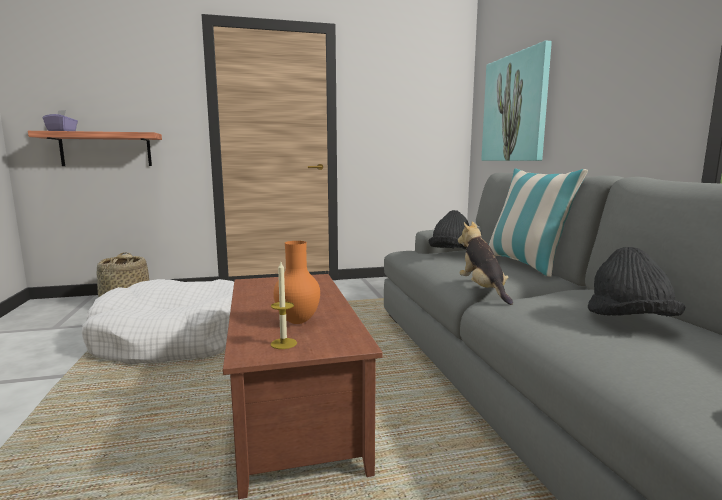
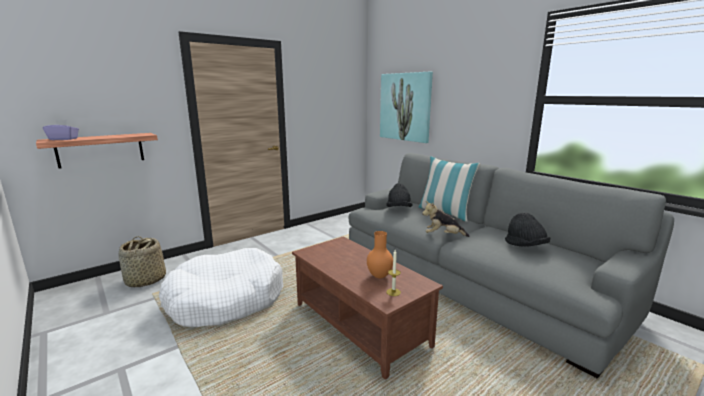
camera: 25 degrees left, 5 degrees up
(483, 290) = (443, 236): plush toy -> plush toy turned 45 degrees counterclockwise

